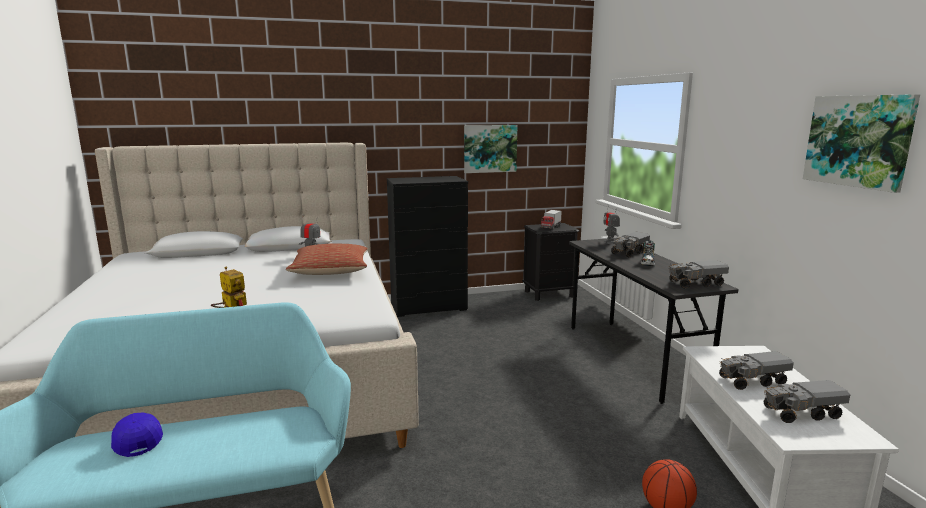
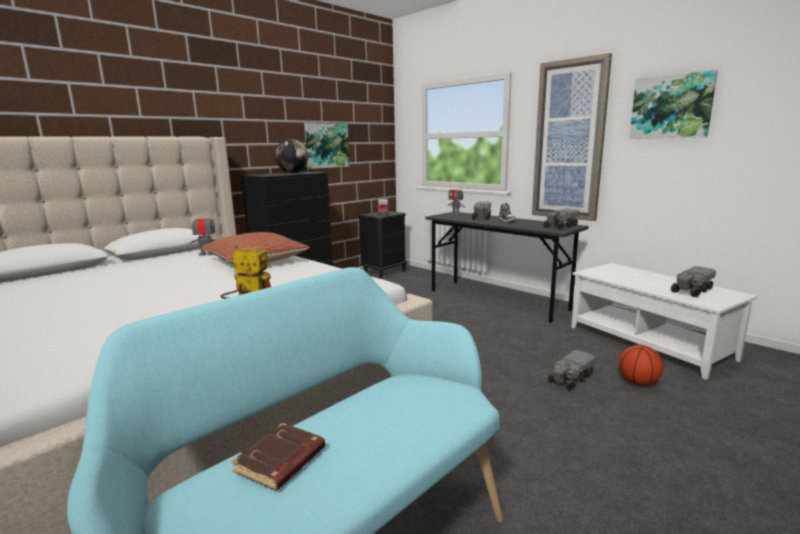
camera: 30 degrees left, 0 degrees up
(138, 440) = (281, 462): blue cap -> brown book
(437, 178) = (293, 172): none -> globe
(741, 171) = (569, 141): none -> picture
(752, 381) = (641, 281): toy truck -> toy truck (570, 379)

